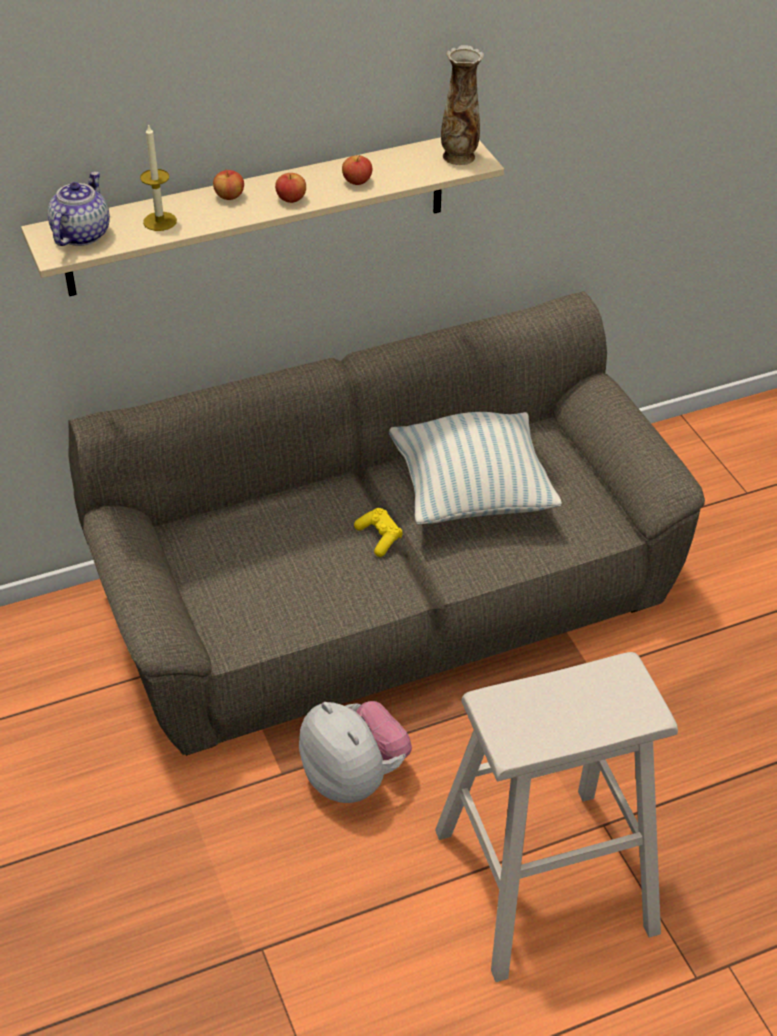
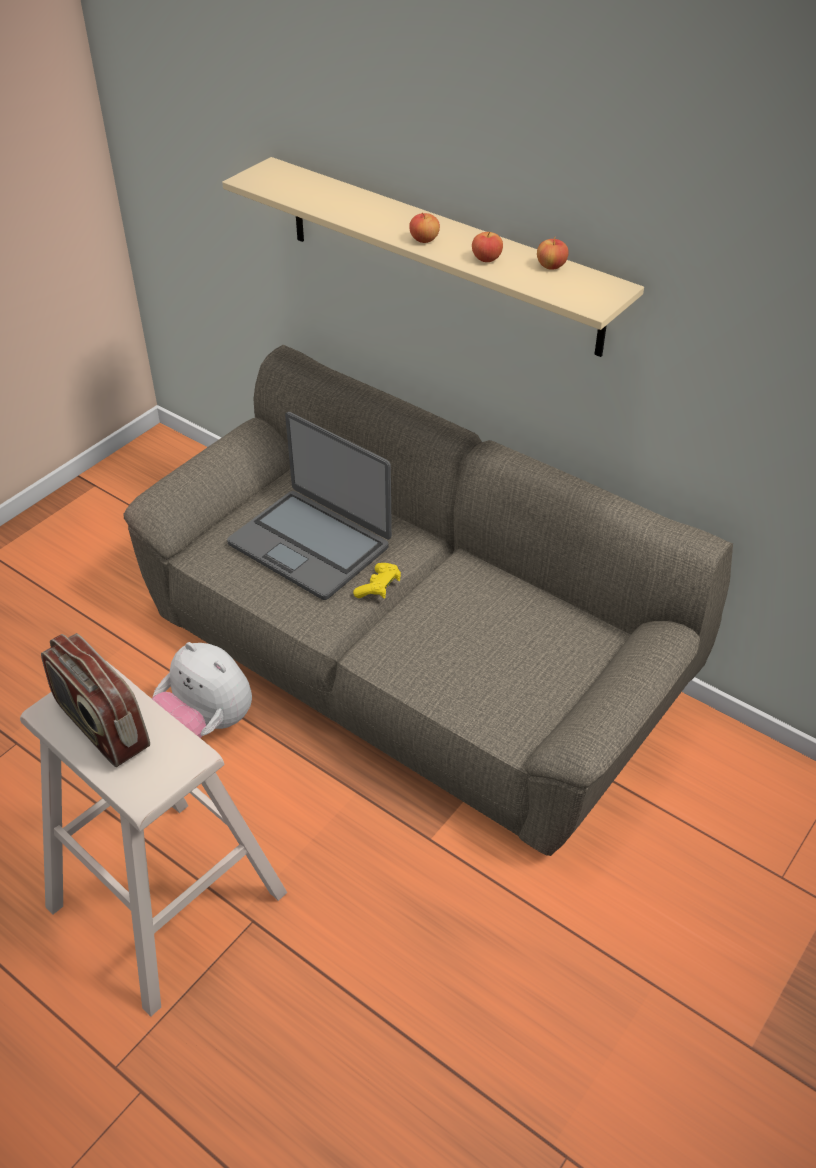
camera: 60 degrees right, 0 degrees up
(81, 234) = (282, 179): teapot -> none
(160, 221) = (331, 200): candle -> none
(229, 196) = (397, 214): apple -> apple (551, 266)
(282, 559) = (310, 544): none -> laptop
(354, 777) = (206, 724): plush toy -> plush toy turned 105 degrees clockwise
(459, 156) = (590, 293): vase -> none
(471, 496) = (477, 623): pillow -> none
(553, 716) = (101, 726): none -> radio

